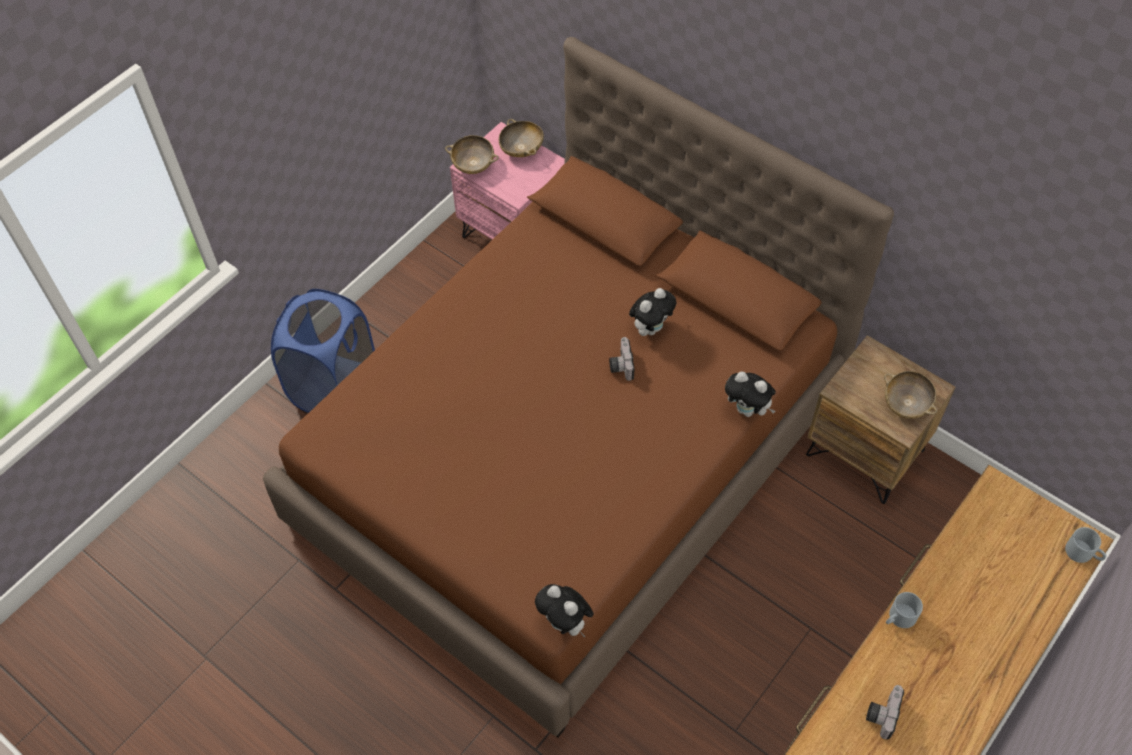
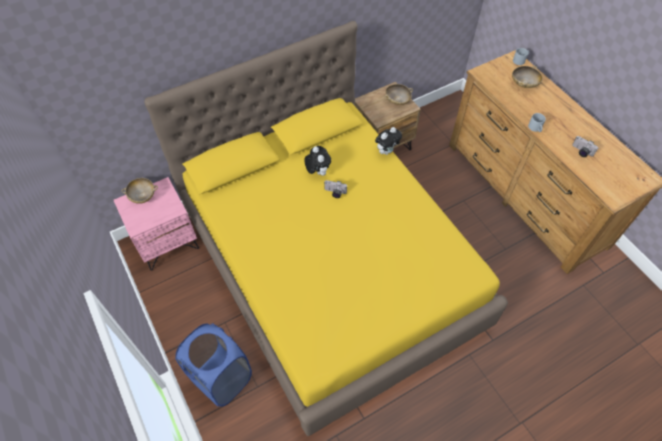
camera: 70 degrees left, 0 degrees up
(473, 165) = (137, 224): beige bowl -> beige bowl (524, 84)
(565, 623) = (484, 270): plush toy -> none
(569, 459) = (330, 266): brown bed -> yellow bed

